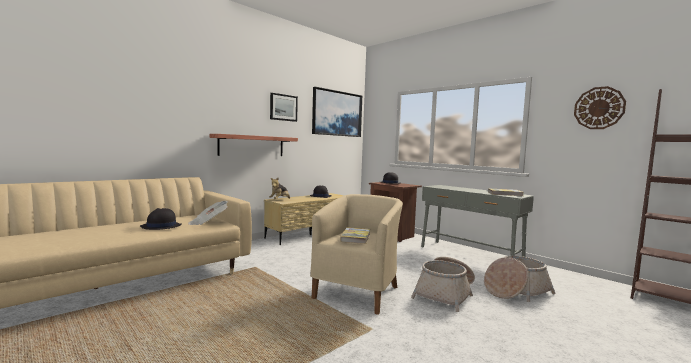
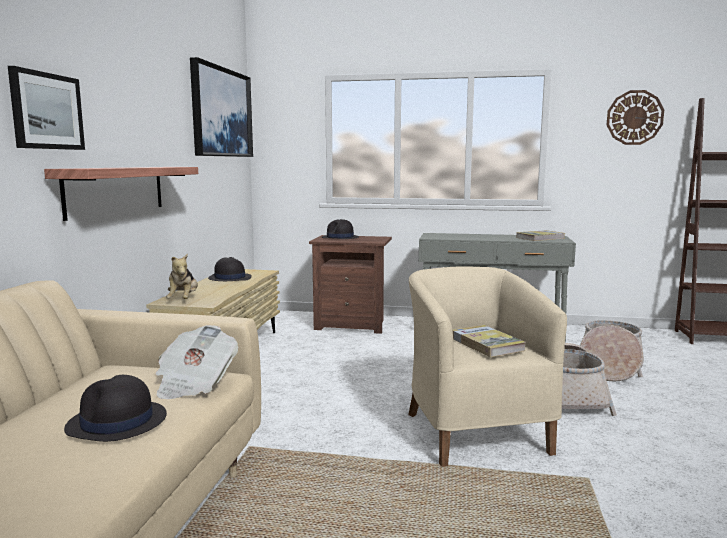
camera: 35 degrees left, 5 degrees up
(283, 107) = (154, 101): picture -> picture (46, 111)

